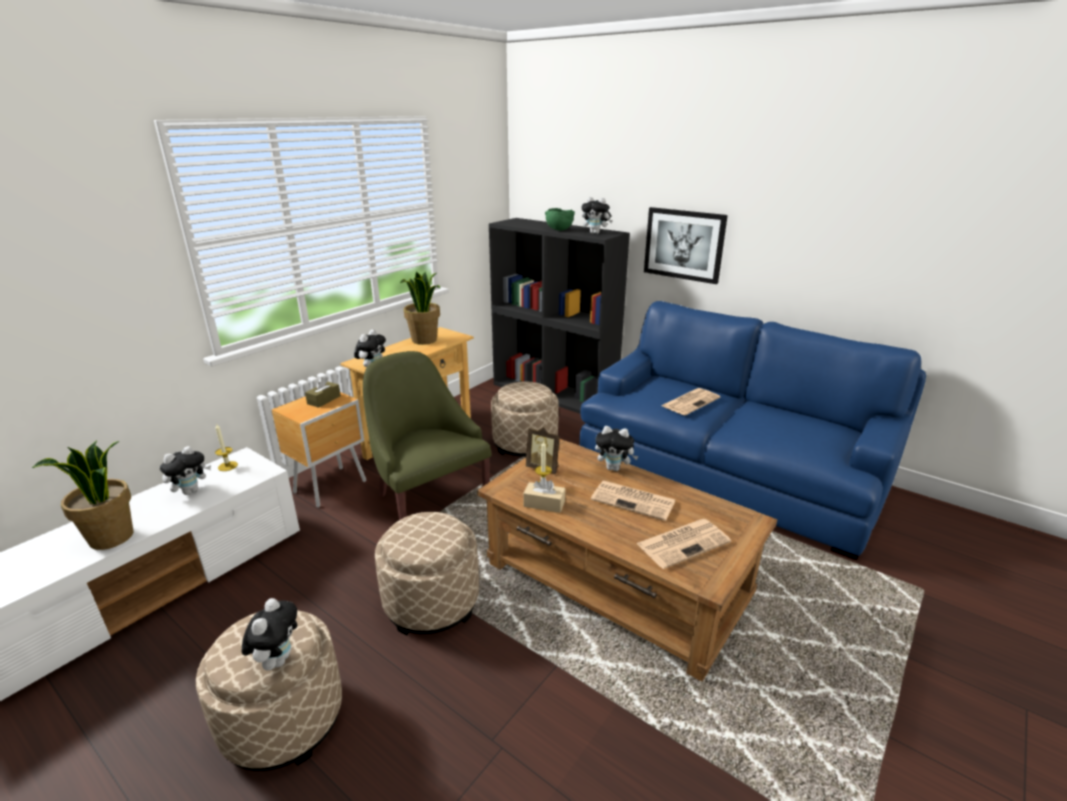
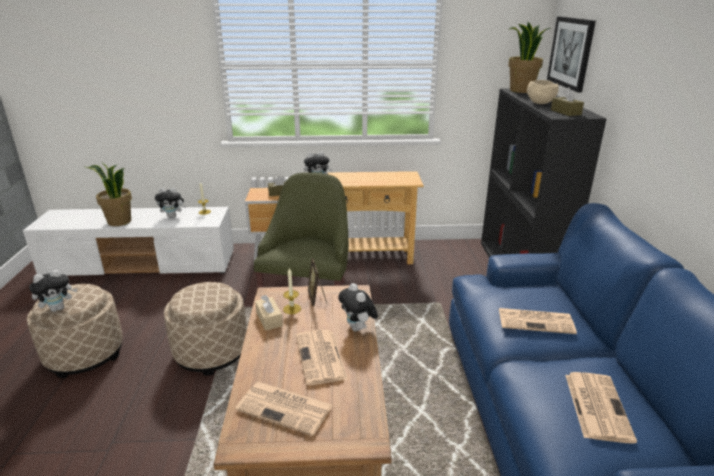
camera: 50 degrees right, 0 degrees up
(424, 340) = (385, 176): potted plant -> potted plant (521, 91)
(525, 443) = (427, 296): beige ottoman -> none
(558, 230) = (539, 103): green bowl -> beige bowl
(596, 233) = (565, 112): plush toy -> brown tissue box
(684, 244) = (649, 144): picture -> picture (571, 52)
(790, 428) = (596, 405): none -> newspaper

